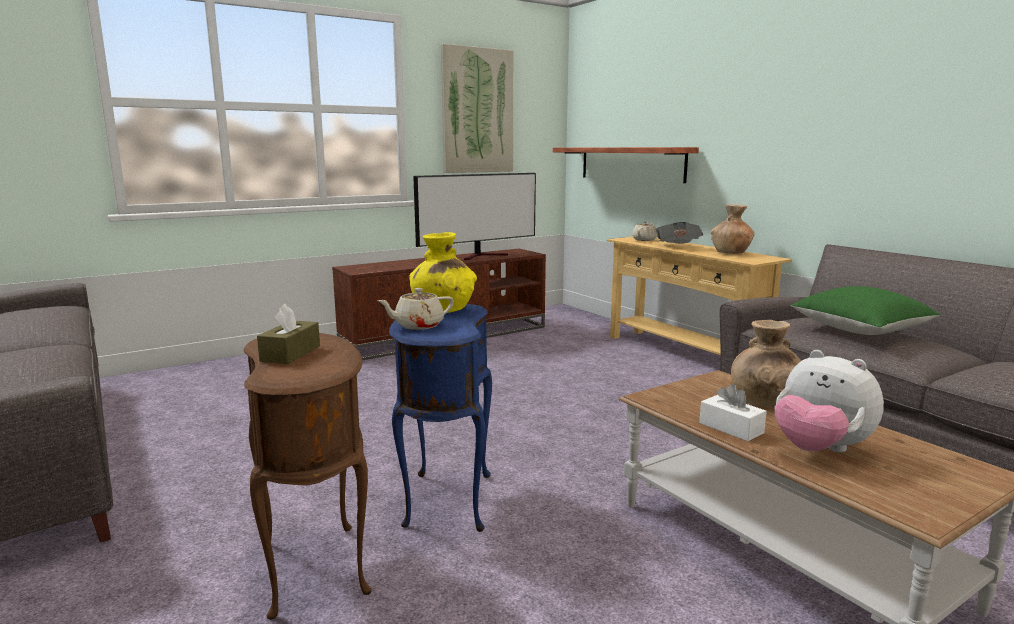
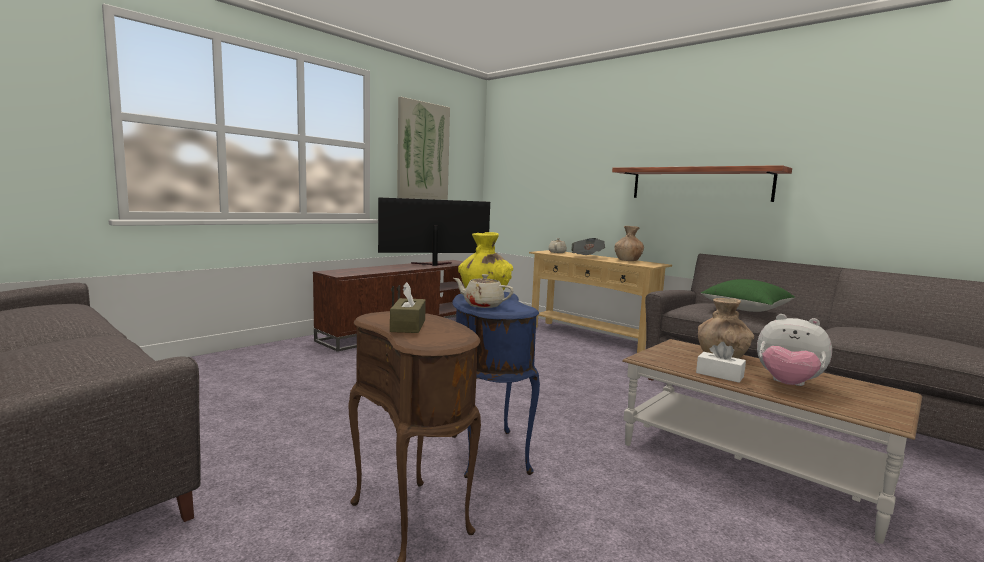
camera: 15 degrees left, 5 degrees down
(418, 326) = (482, 305): beige teapot -> beige teapot turned 60 degrees clockwise
(483, 256) = (431, 264): television -> television turned 150 degrees counterclockwise
(631, 163) = (540, 196): shelf -> shelf (699, 184)

